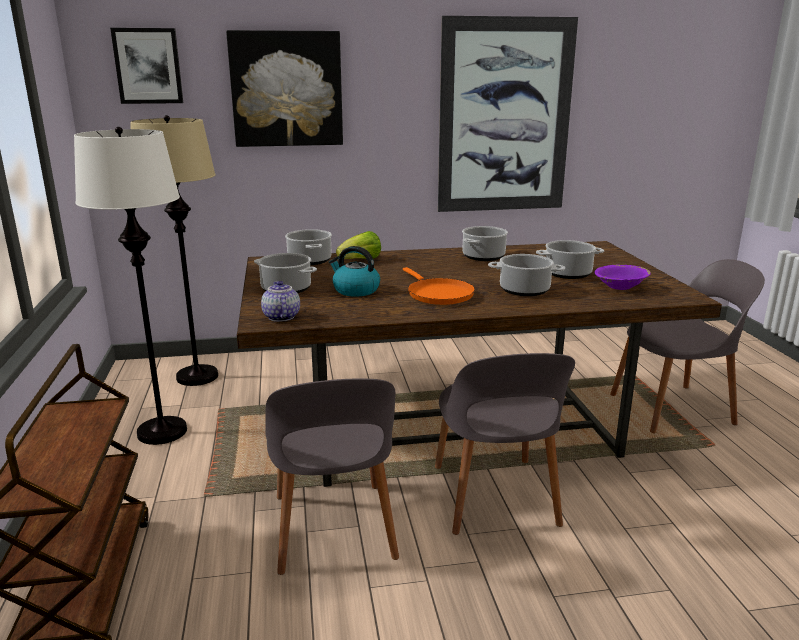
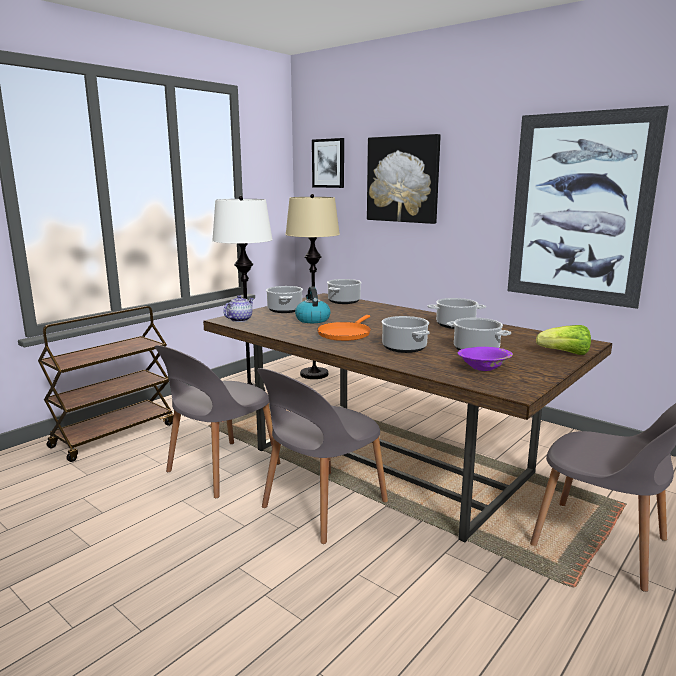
camera: 50 degrees right, 5 degrees down
(361, 260) = (370, 308): lettuce -> lettuce (565, 353)

